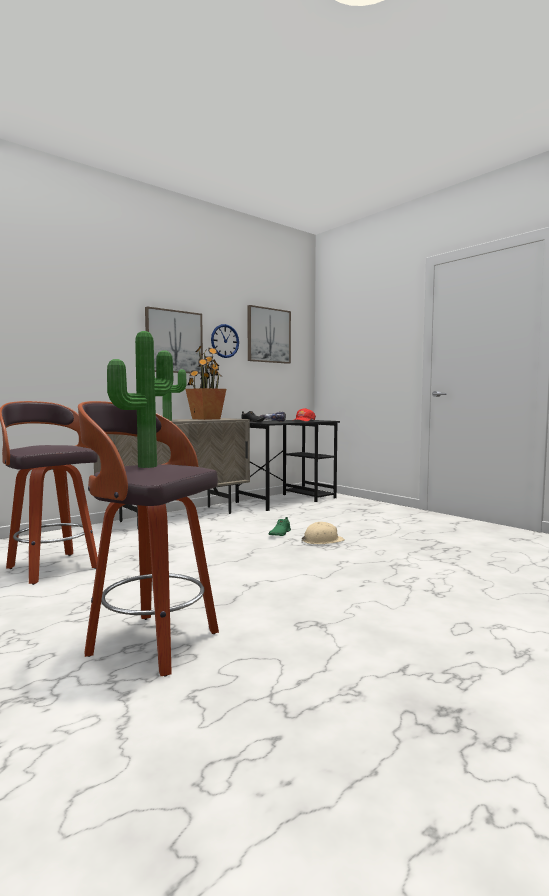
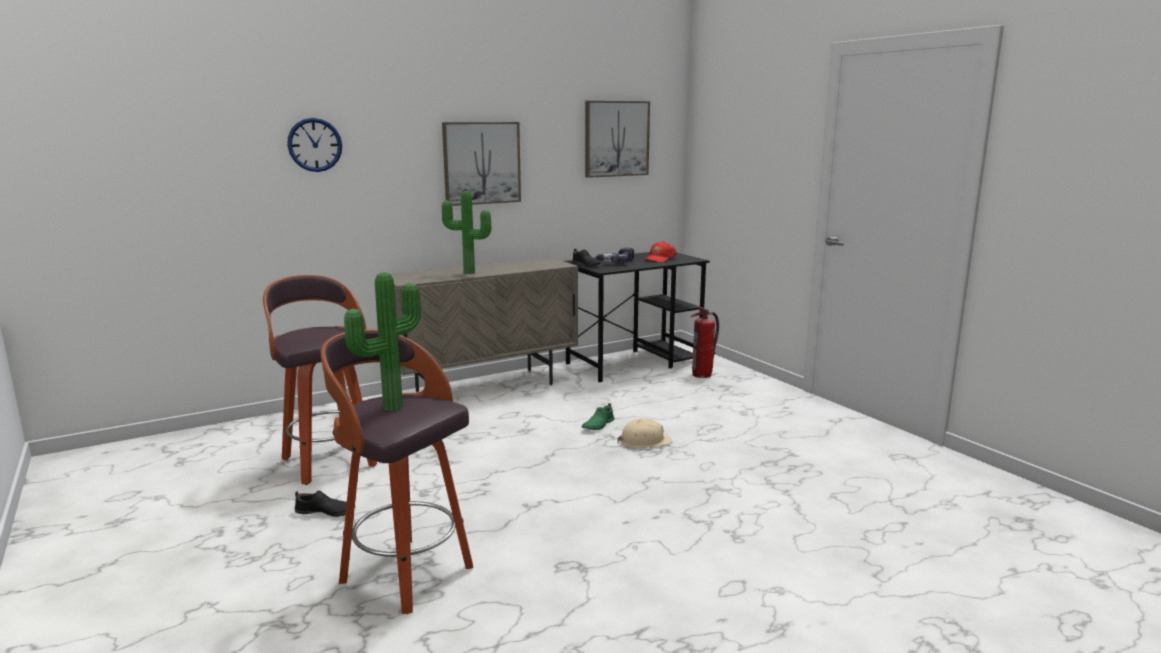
camera: 10 degrees right, 10 degrees up
(57, 602) = (325, 512): none -> black shoe
(206, 419) = (522, 264): potted plant -> none
(225, 341) = (552, 154): wall clock -> wall clock (315, 145)
(341, 504) = (702, 375): none -> fire extinguisher

